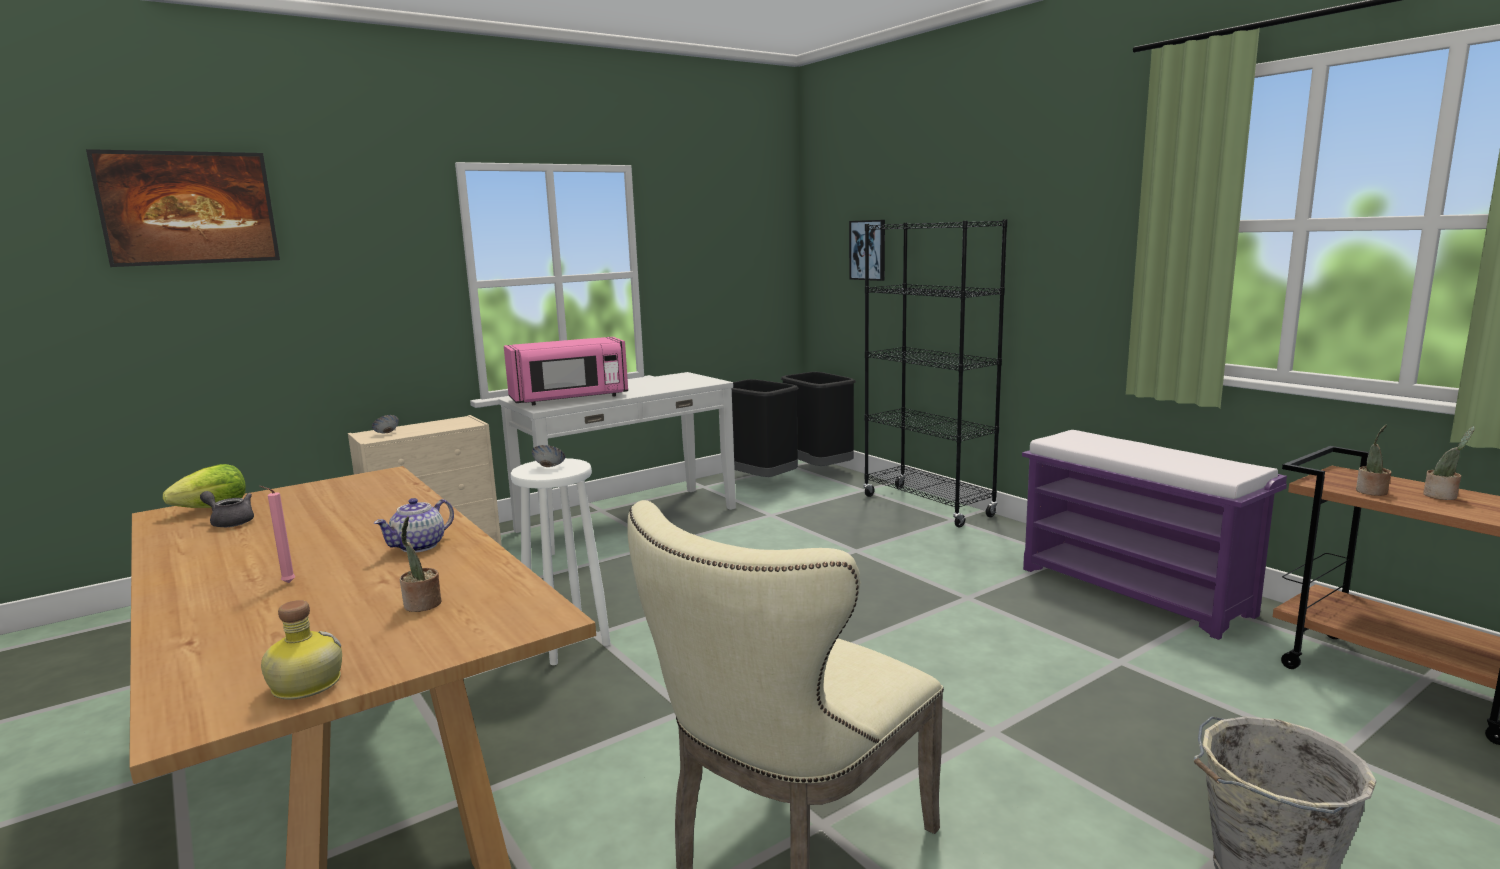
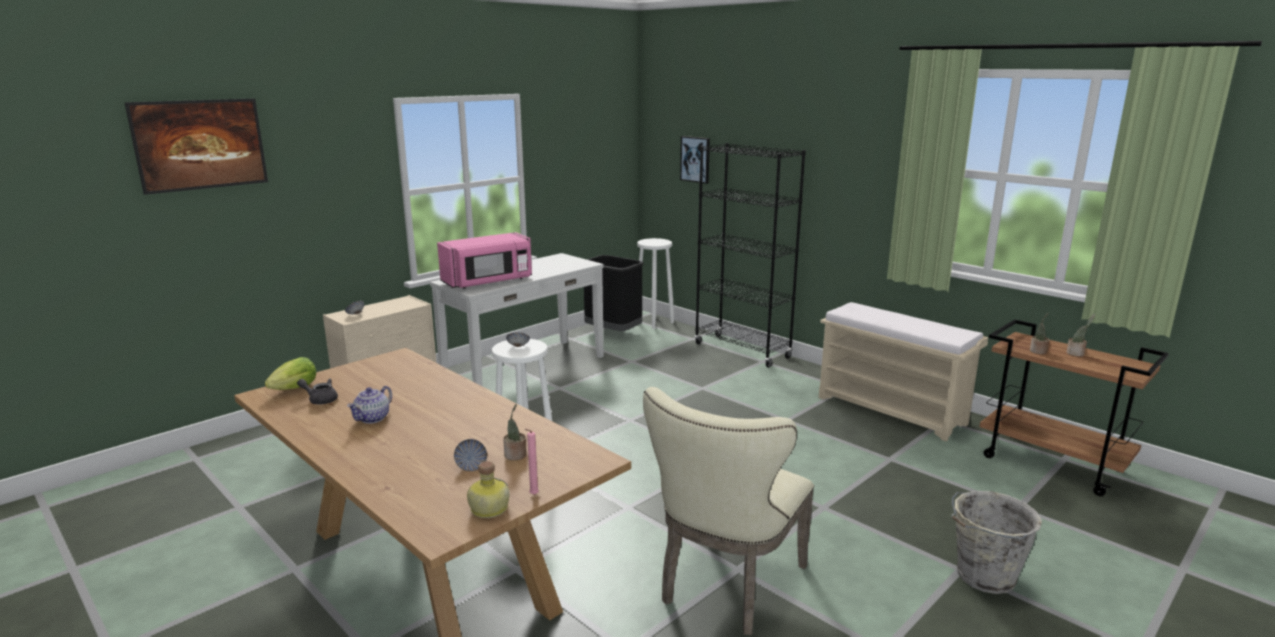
camera: 10 degrees left, 5 degrees up
(286, 583) = (411, 445): pink candle -> pink candle (532, 495)
(341, 617) = (471, 466): none -> bowl
(420, 546) = (477, 414): teapot -> teapot (373, 418)
(819, 470) = (654, 322): black trash can -> white stool
(1135, 591) = (892, 410): purple bench -> beige bench

